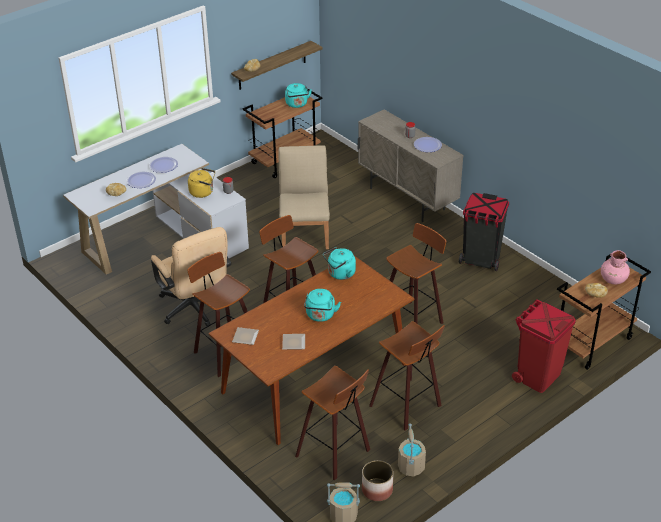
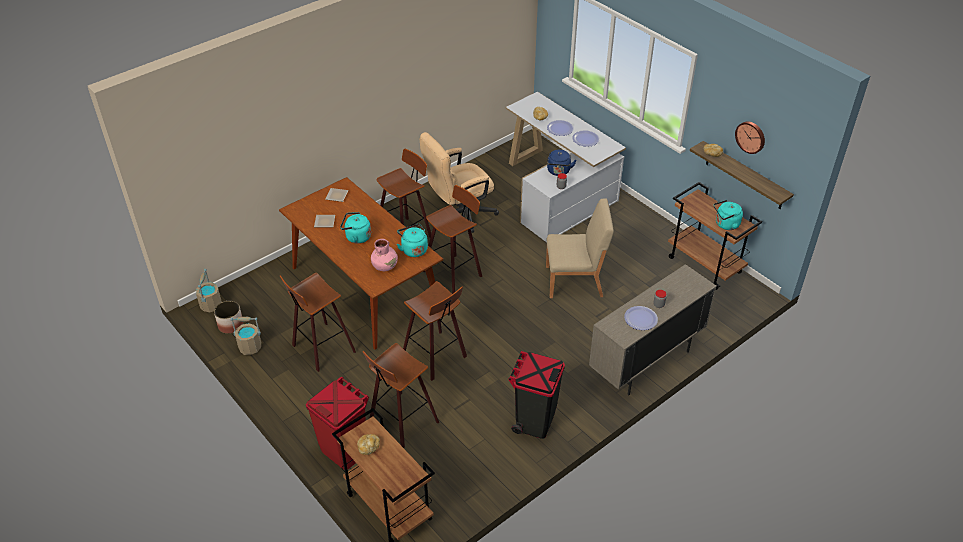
camera: 90 degrees right, 5 degrees up
(203, 192) = (558, 172): yellow kettle -> blue kettle
(268, 29) = (751, 137): none -> wall clock
(336, 453) = (276, 301): stool -> stool (401, 421)
(613, 279) = (392, 469): pink vase -> pink vase (385, 266)

